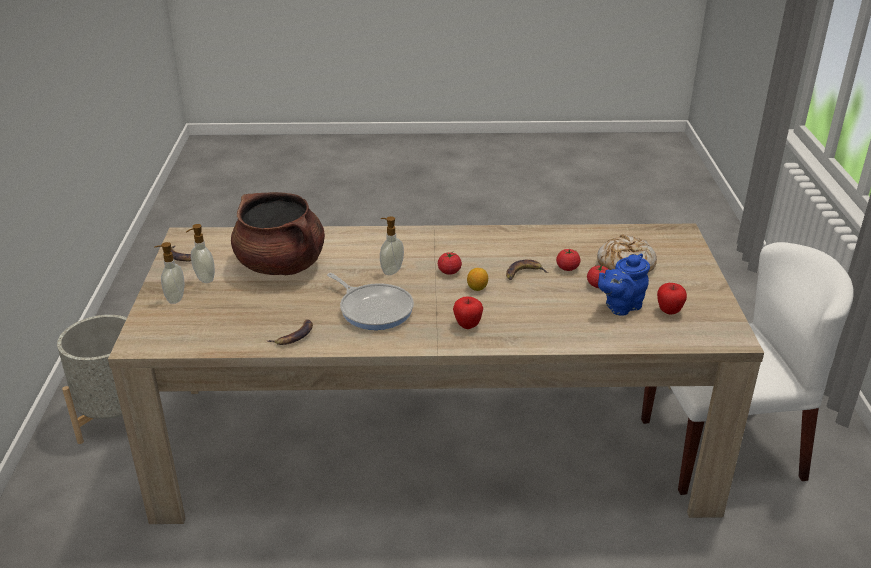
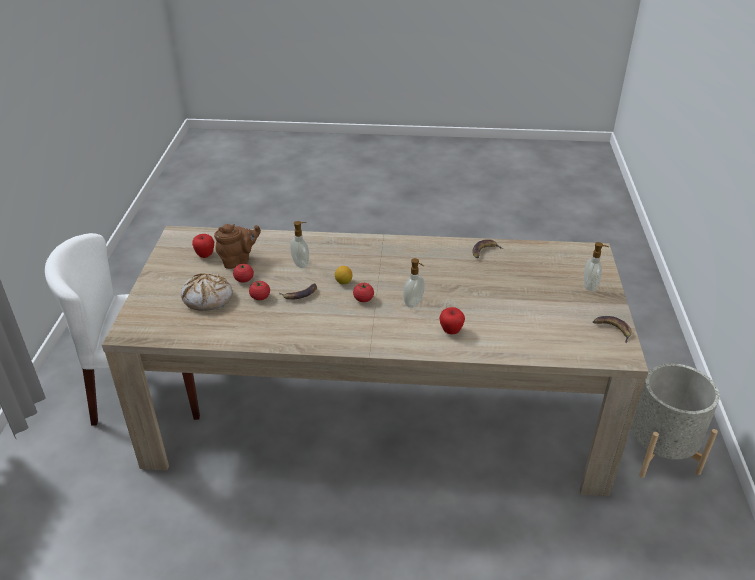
camera: 175 degrees left, 5 degrees up
(204, 279) = (576, 303): soap dispenser -> soap dispenser (301, 264)
(281, 265) = (513, 314): brown cooking pot -> none
(374, 309) = (428, 268): frying pan -> none
(467, 325) = (359, 252): apple -> apple (451, 331)
(620, 306) = (238, 261): blue teapot -> brown teapot

